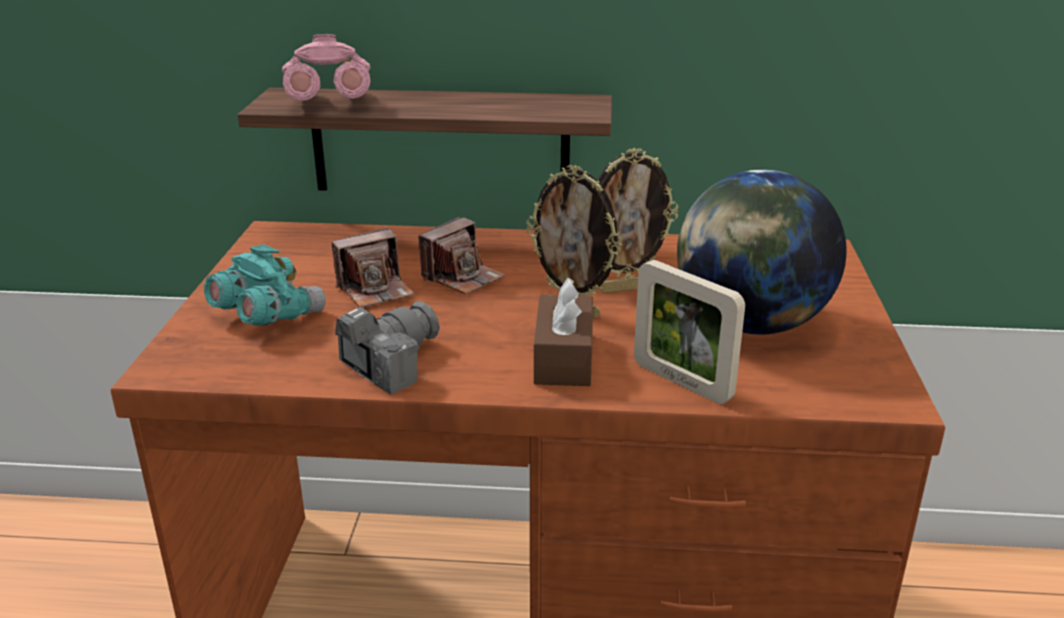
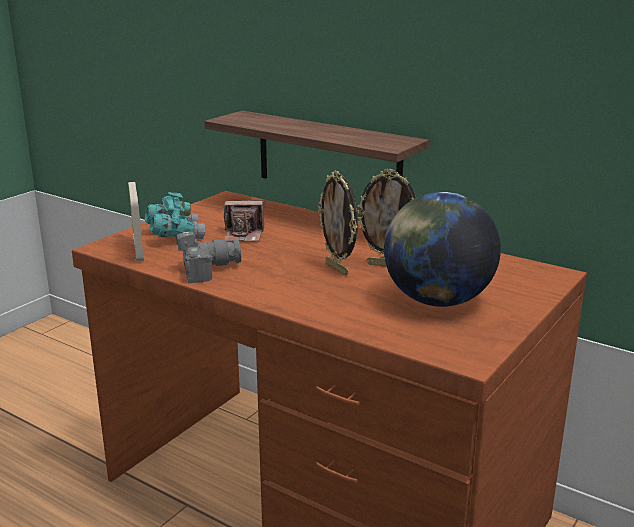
camera: 30 degrees right, 5 degrees down
(329, 104) = (256, 122): pink binoculars -> none
(462, 277) = (298, 239): camera -> none
(563, 358) = (299, 290): brown tissue box -> none
(682, 382) = (349, 317): picture frame -> picture frame (138, 251)

